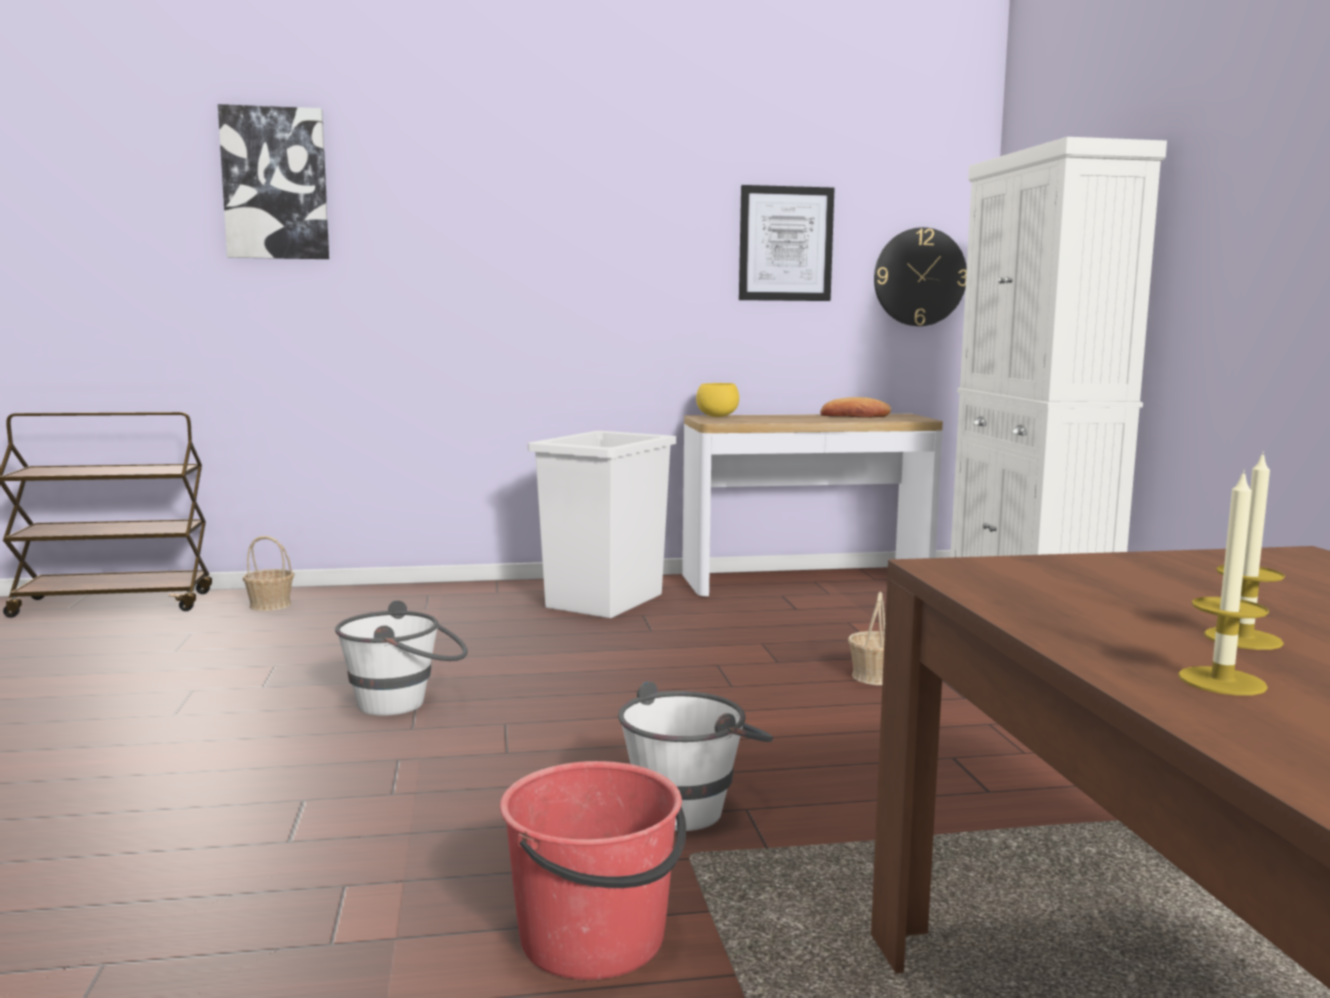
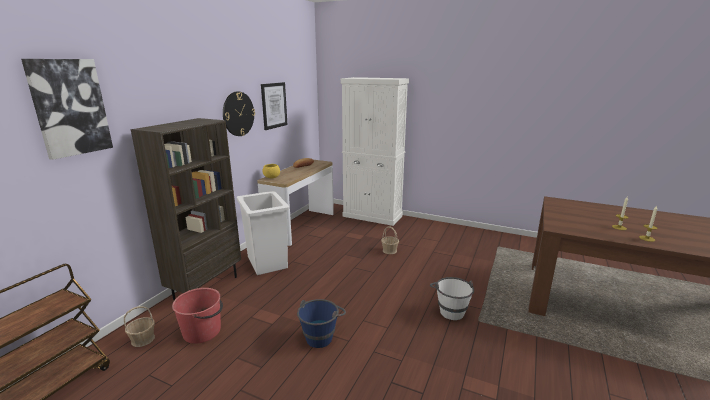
camera: 55 degrees left, 10 degrees up
(406, 702) = (322, 335): white bucket -> blue bucket
(454, 592) = (206, 287): none -> brown bookcase
(594, 939) = (513, 351): red bucket -> red bucket (202, 331)
(919, 277) = (304, 111): wall clock -> wall clock (238, 114)

